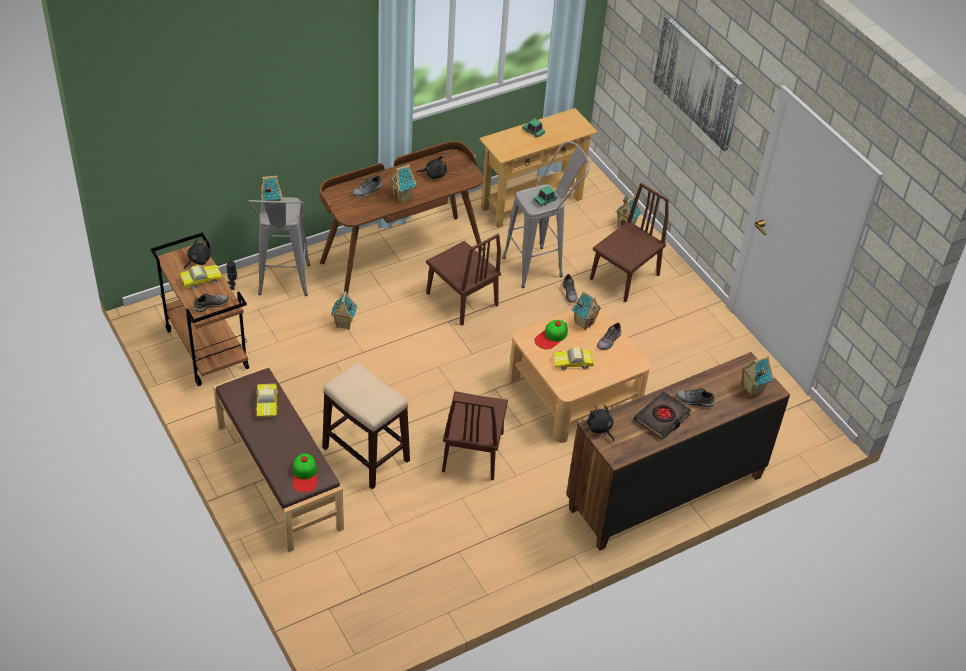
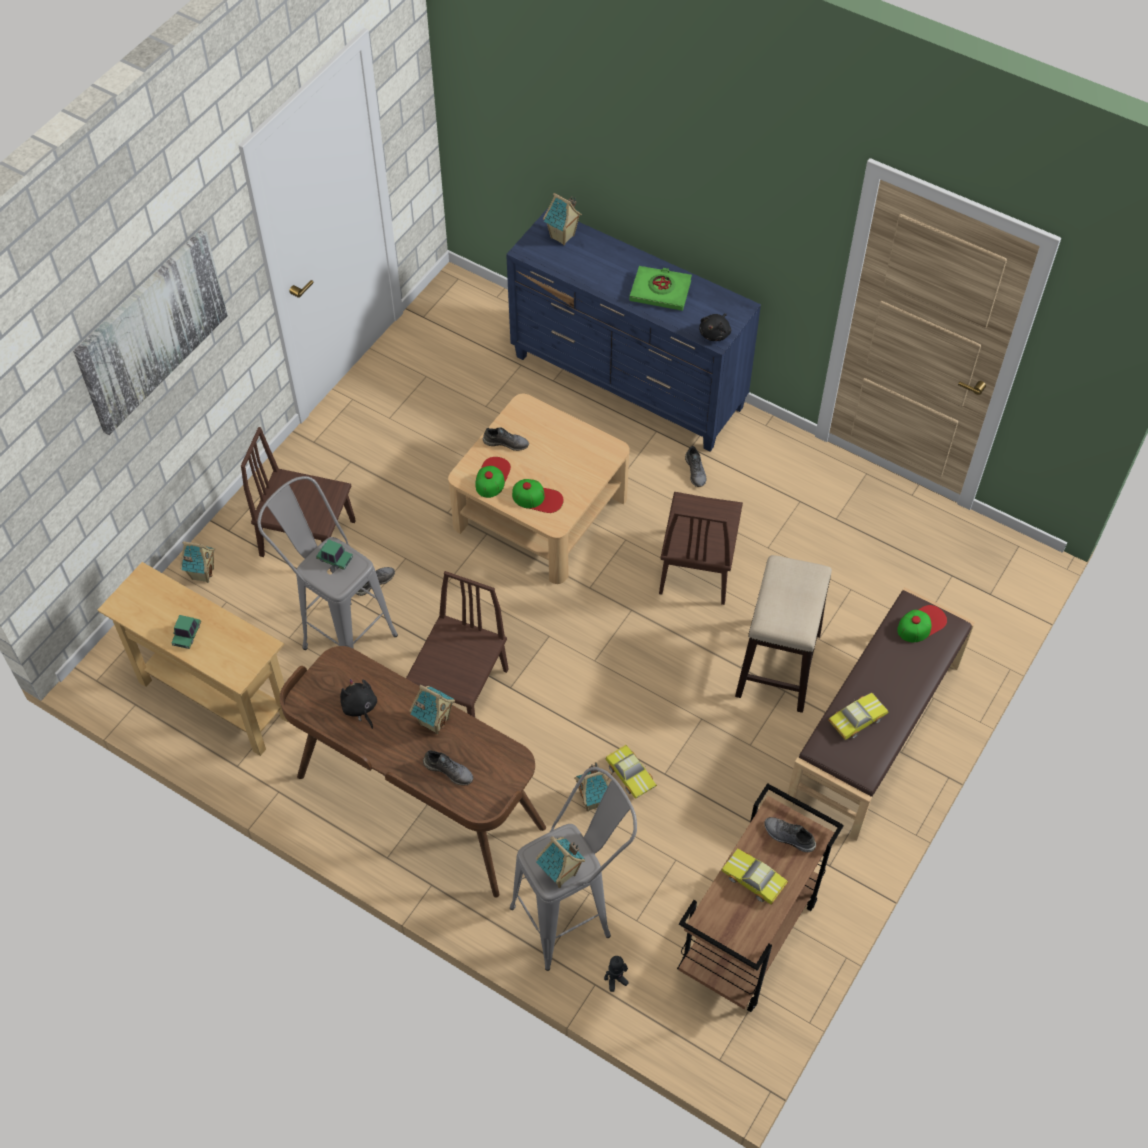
camera: 115 degrees left, 10 degrees up
(198, 260) = (722, 907): black plush toy -> none
(473, 451) = (697, 566): brown chair -> brown chair turned 120 degrees clockwise
(573, 363) = (565, 462): toy car -> toy car (631, 773)
(584, 323) = (492, 477): toy house -> cap
(662, 418) = (660, 291): black book -> green book
(664, 492) = (628, 383): brown dresser -> blue dresser
(694, 401) = (616, 275): grey shoe -> grey shoe (696, 471)

